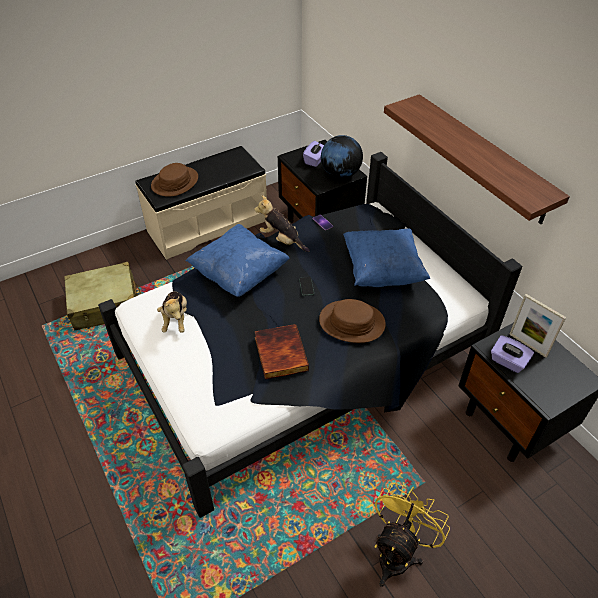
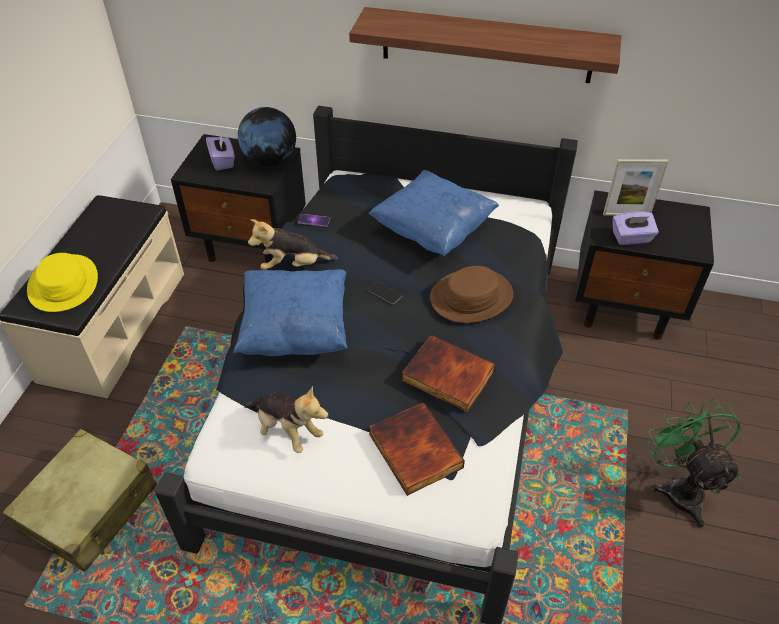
camera: 45 degrees left, 0 degrees up
(175, 182) = (64, 284): brown hat -> yellow hat
(217, 376) = (413, 451): none -> book
(398, 553) = (679, 487): yellow fan -> green fan

